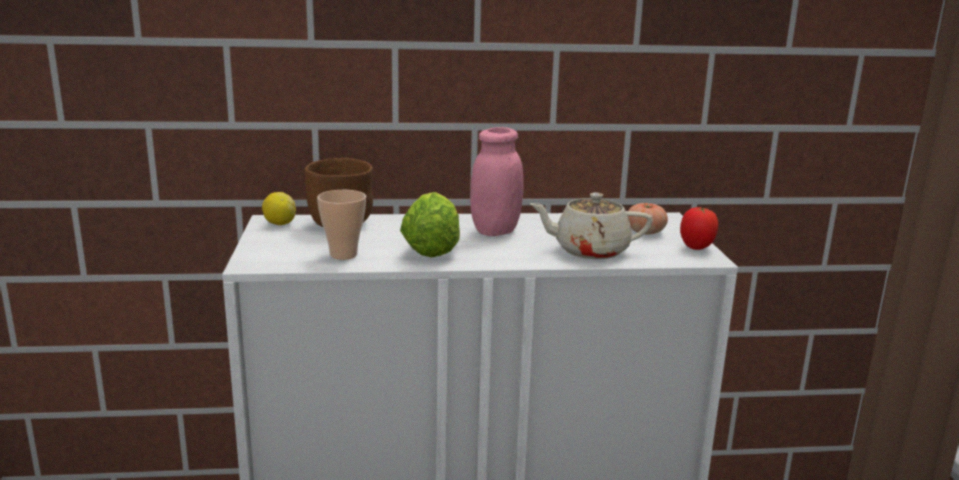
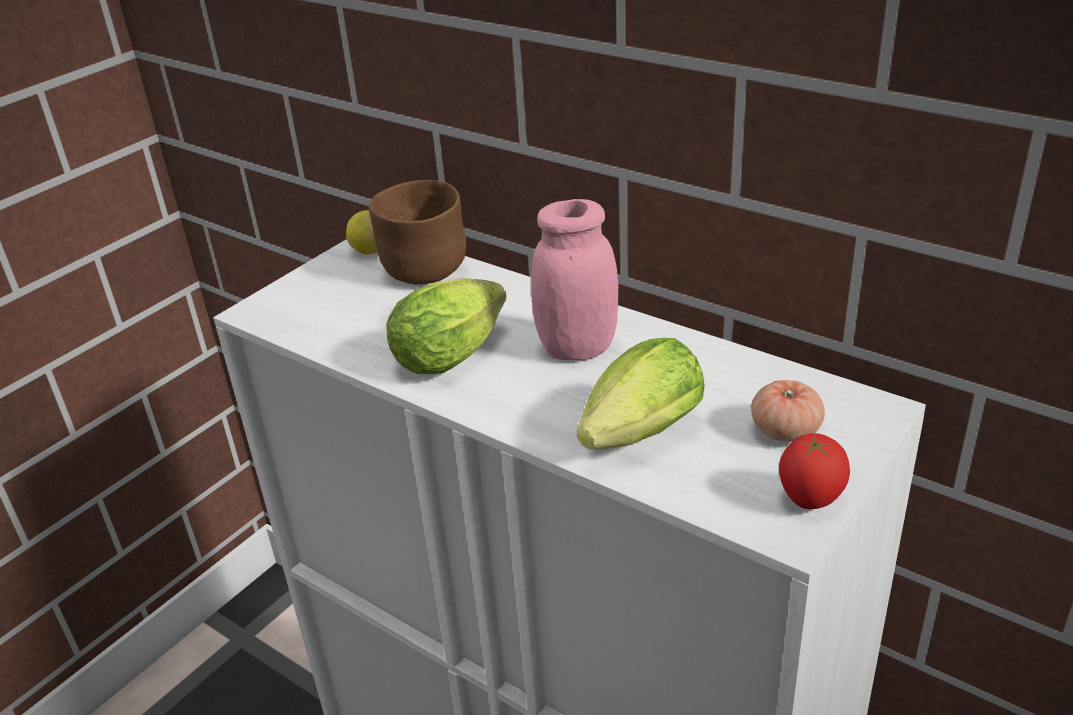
camera: 45 degrees right, 15 degrees up
(343, 254) = (352, 329): cup -> none
(589, 250) = (636, 438): beige teapot -> lettuce

